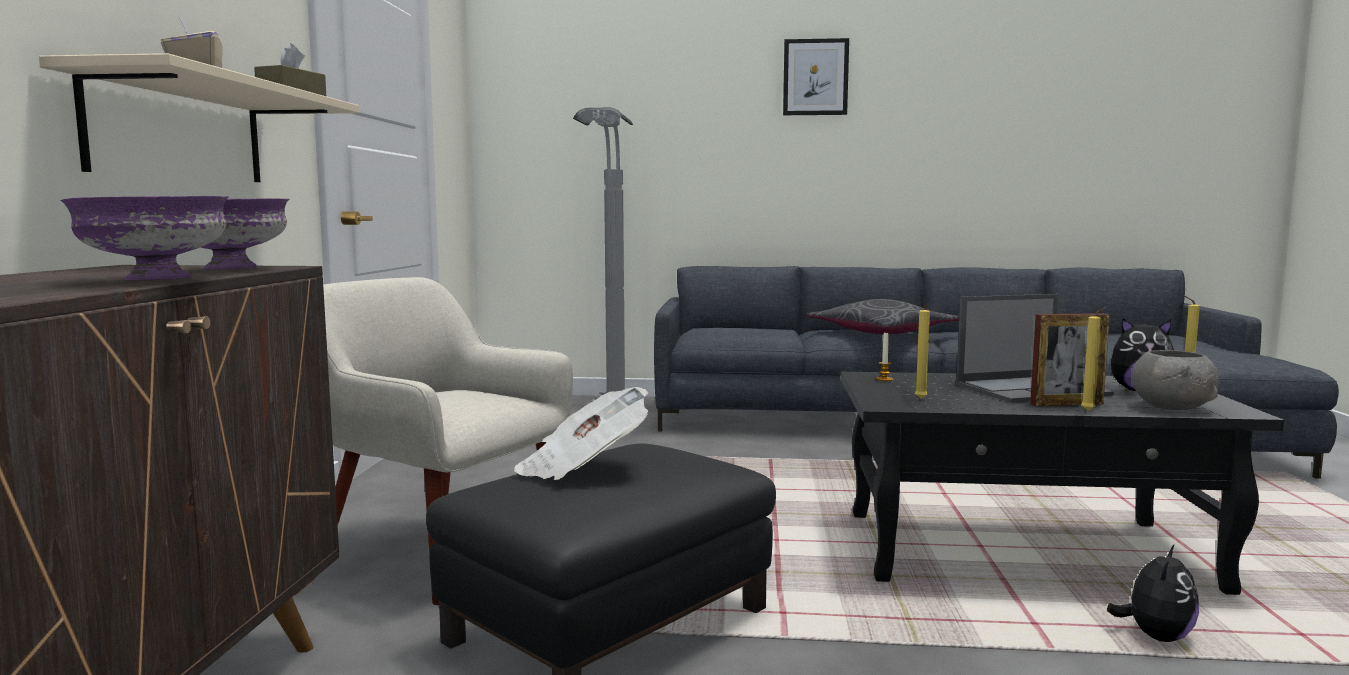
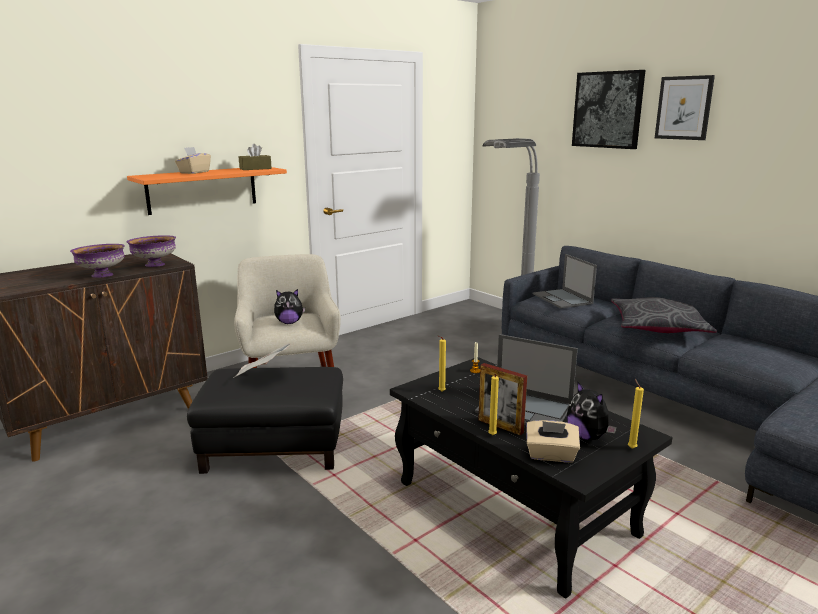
camera: 45 degrees right, 10 degrees up
(179, 132) = (202, 189): beige shelf -> orange shelf
(710, 81) = (607, 110): none -> picture
(732, 330) = (563, 299): none -> laptop
(1155, 636) = (456, 582): plush toy -> plush toy (289, 322)
(1171, 407) = (551, 455): grey bowl -> beige tissue box

